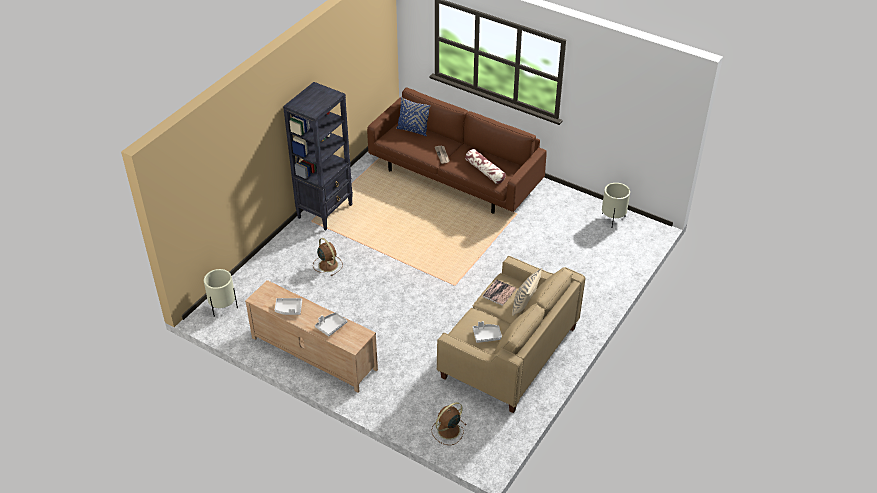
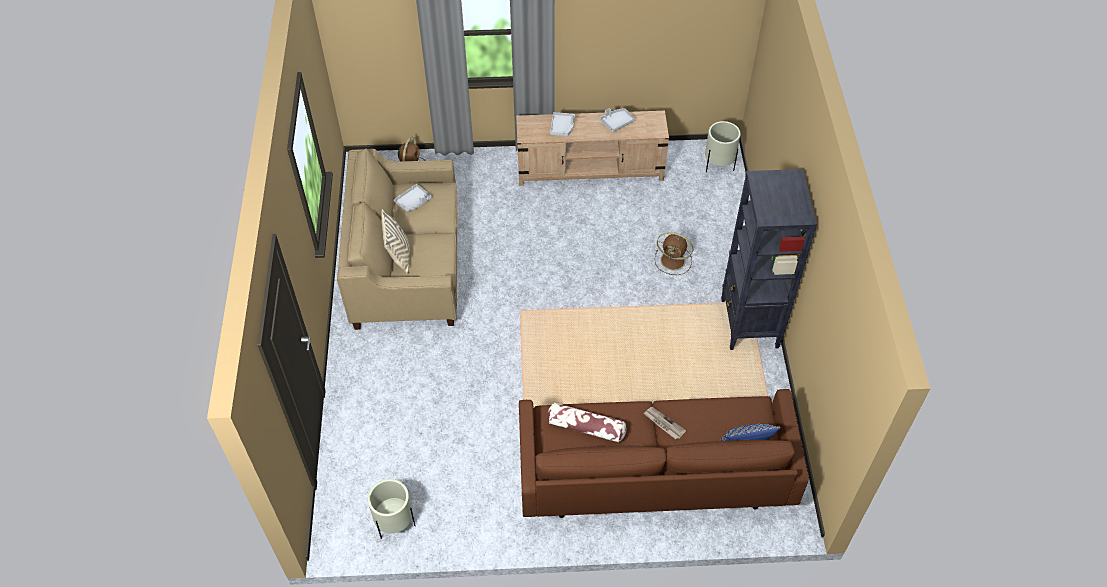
camera: 145 degrees right, 10 degrees up
(499, 293) = (434, 253): book -> none

